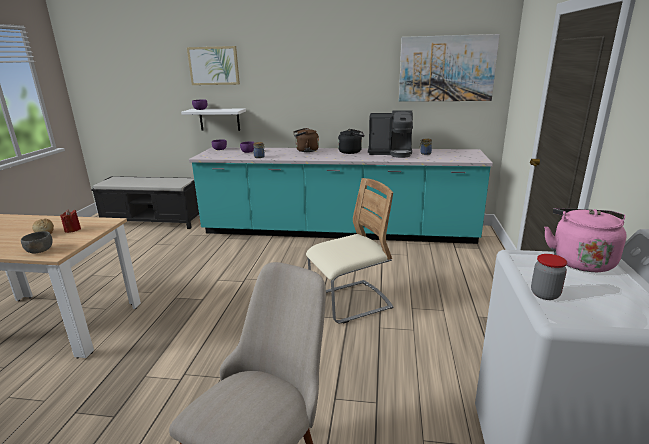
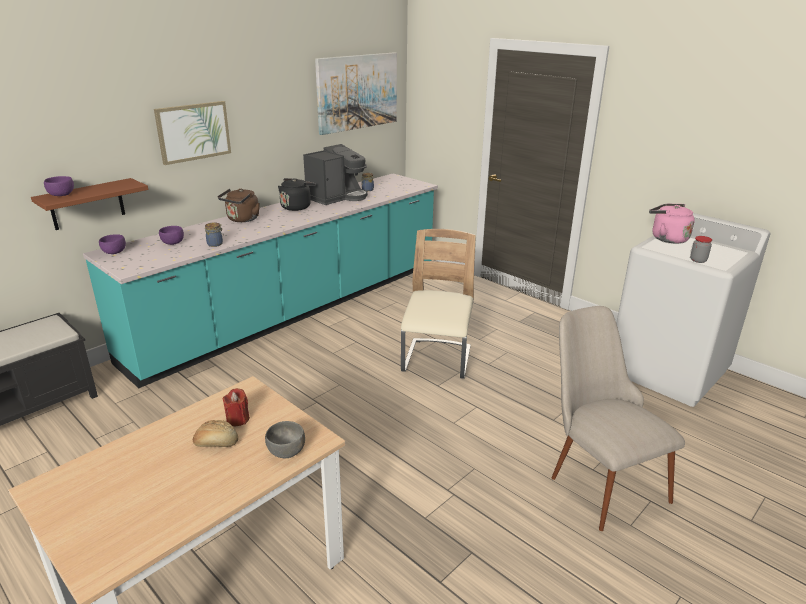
camera: 55 degrees left, 5 degrees up
(214, 66) = (68, 117): picture -> picture (193, 132)
(219, 119) = (87, 204): white shelf -> brown shelf

